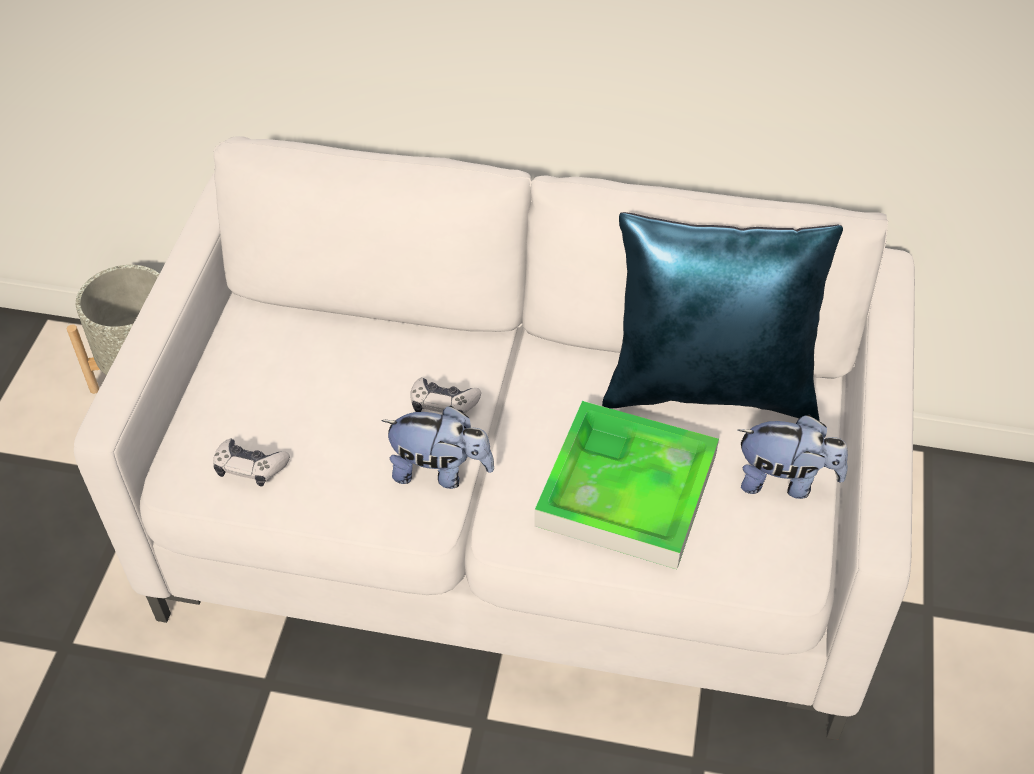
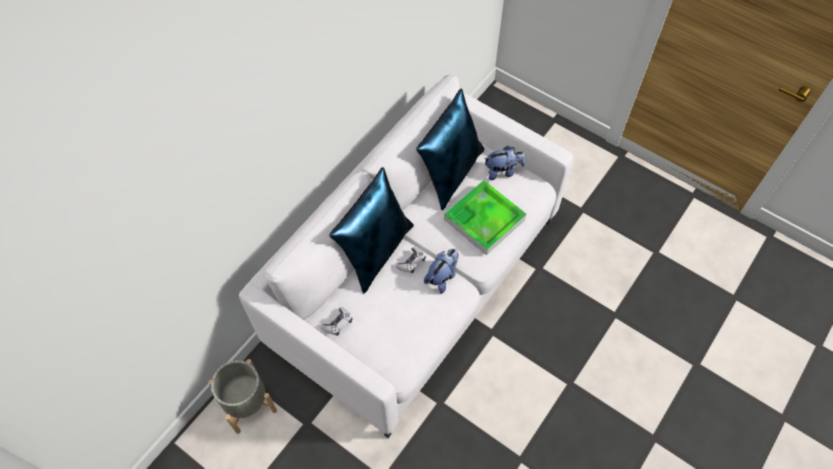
camera: 65 degrees left, 10 degrees up
(250, 468) = (408, 343): game controller -> game controller (338, 324)
(439, 339) = (376, 251): none -> blue pillow
(785, 481) = (502, 171): plush toy -> plush toy turned 45 degrees clockwise

